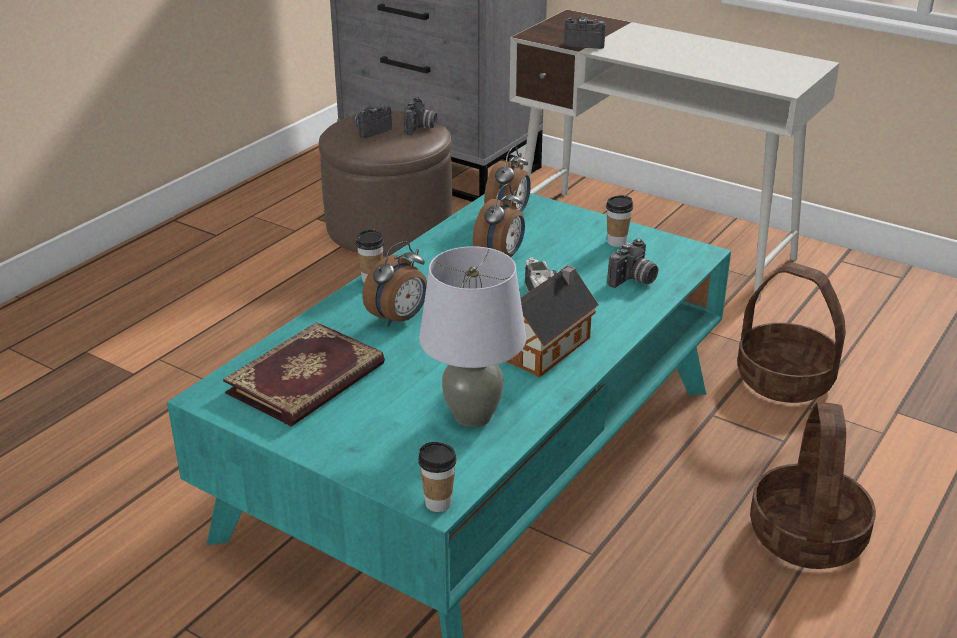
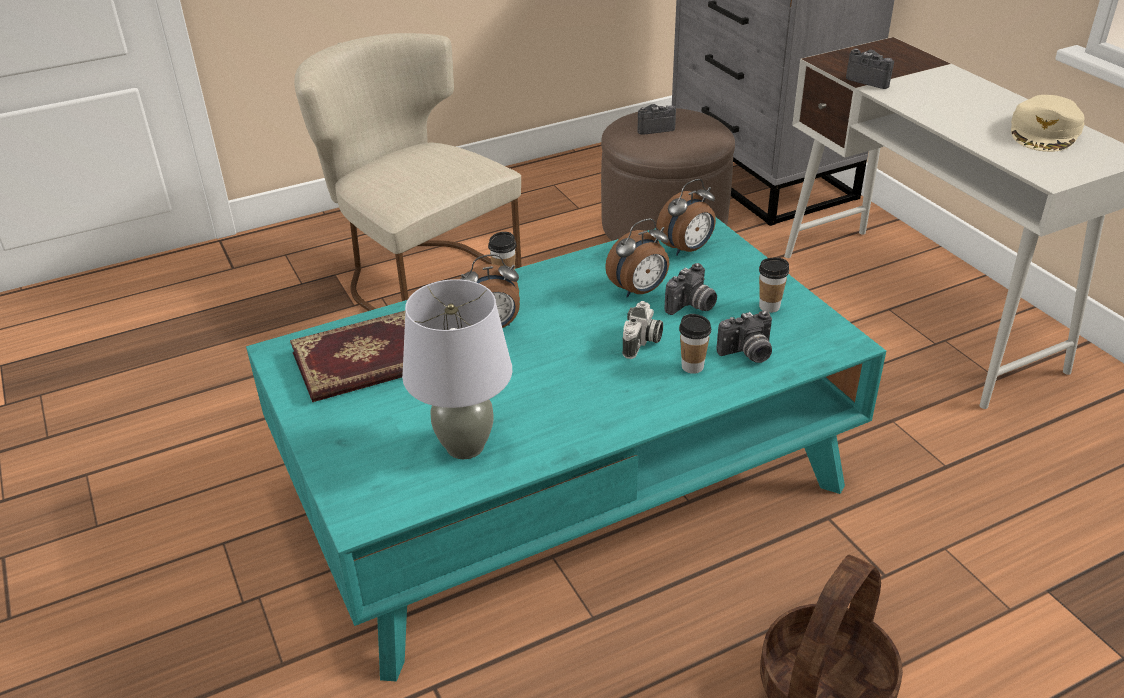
camera: 30 degrees right, 5 degrees up
(185, 331) = (419, 278): none -> beige chair
(421, 128) = (702, 135): camera -> camera (692, 306)
(438, 503) = (358, 522): cup -> cup (692, 366)
(544, 345) = (595, 396): toy house -> none
(748, 58) = (1045, 132): none -> beige cap
(783, 380) = (940, 507): basket -> none

